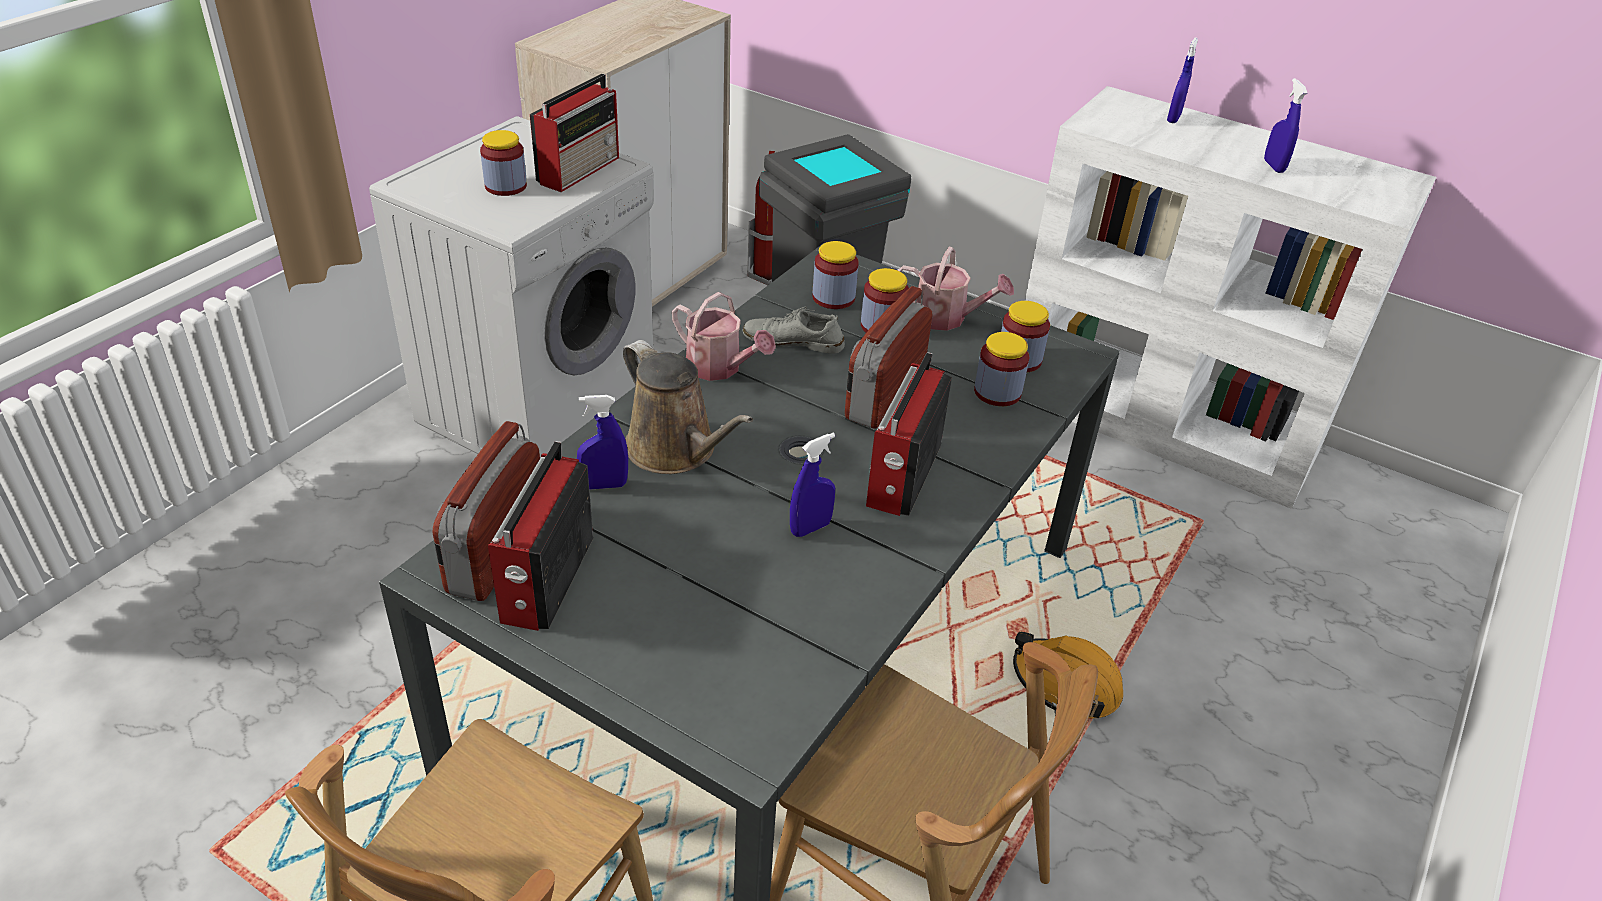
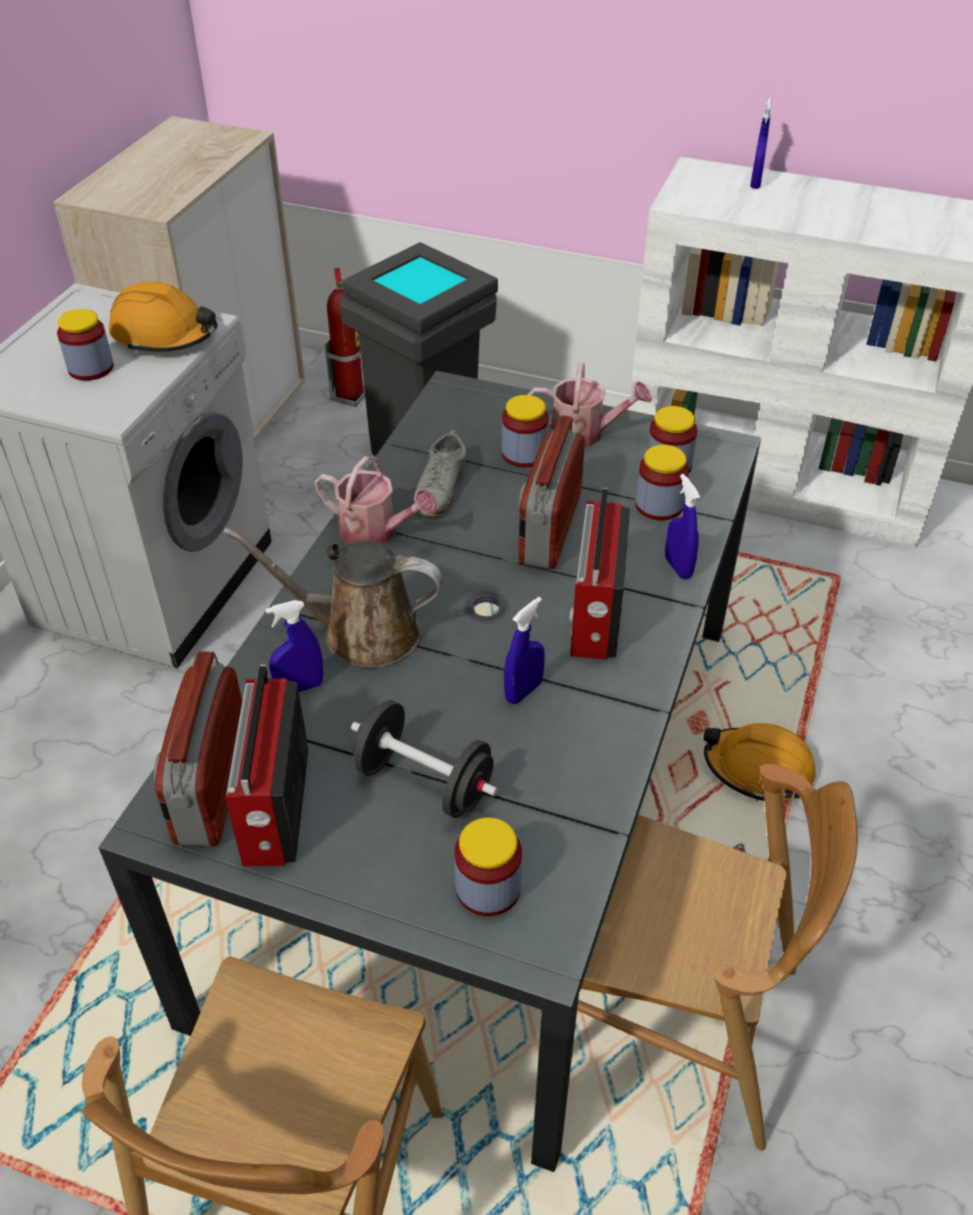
camera: 10 degrees left, 5 degrees up
(580, 169) = (165, 335): radio -> orange hard hat
(676, 450) = (361, 633): brown watering can -> brown watering can turned 150 degrees clockwise
(690, 586) = (424, 782): none -> black dumbbell
(793, 341) = (440, 487): grey shoe -> grey shoe turned 75 degrees counterclockwise
(833, 298) = (465, 431): jar -> jar (488, 888)
(1273, 166) = (866, 221): blue spray bottle -> blue spray bottle (678, 567)

